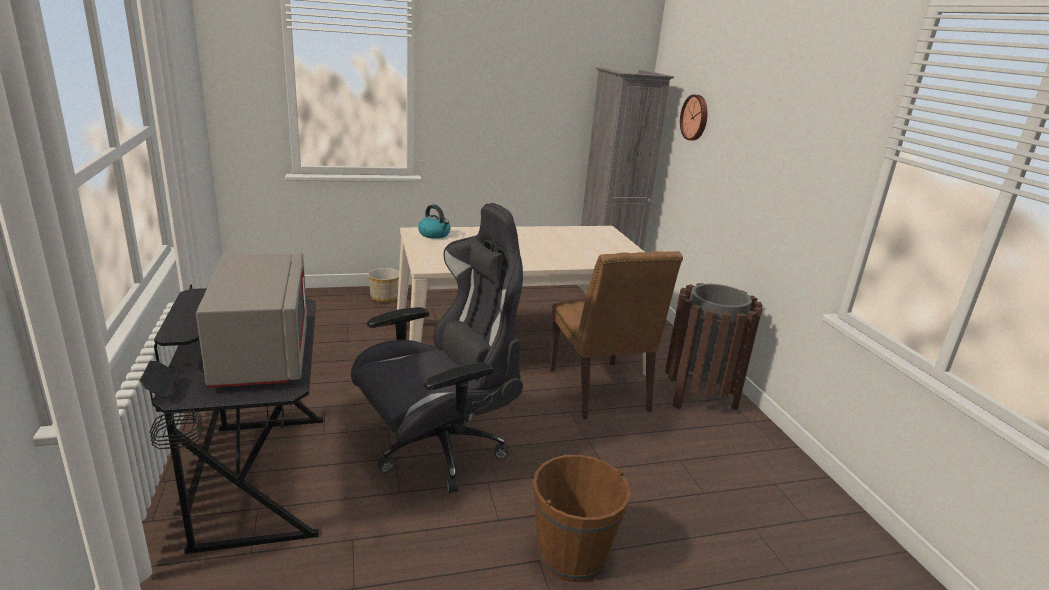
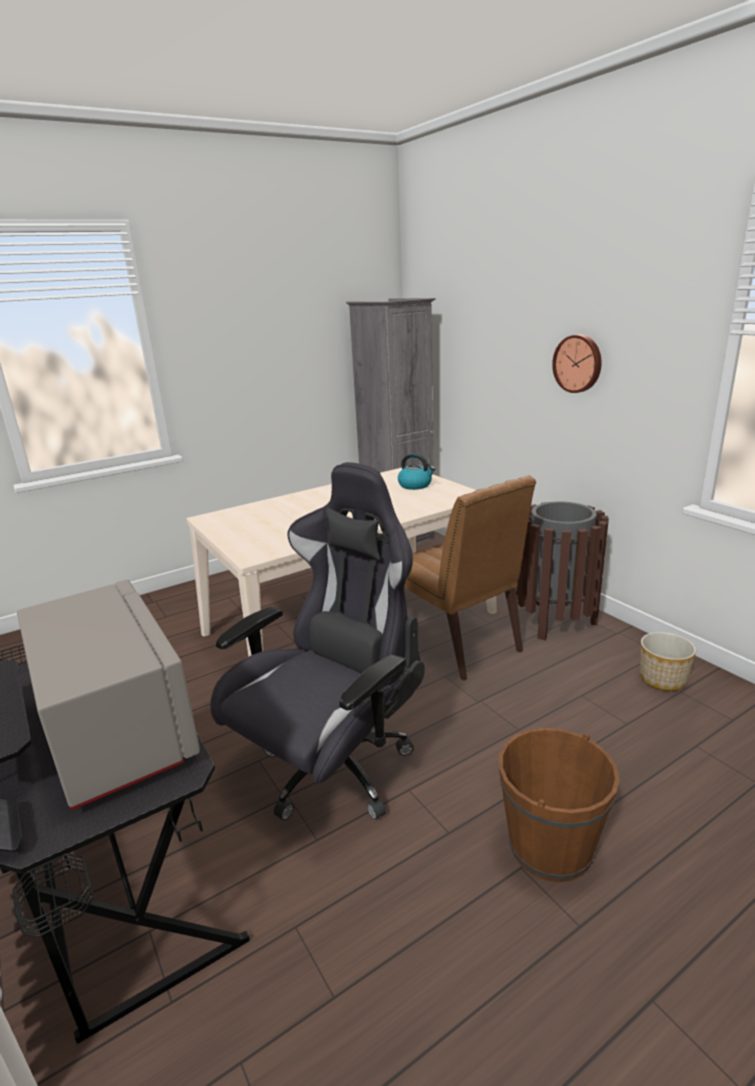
camera: 15 degrees left, 0 degrees up
(385, 297) = (170, 602): planter -> planter (662, 679)
(435, 234) = (232, 517): kettle -> kettle (415, 485)
(695, 117) = (468, 337): wall clock -> wall clock (578, 363)

